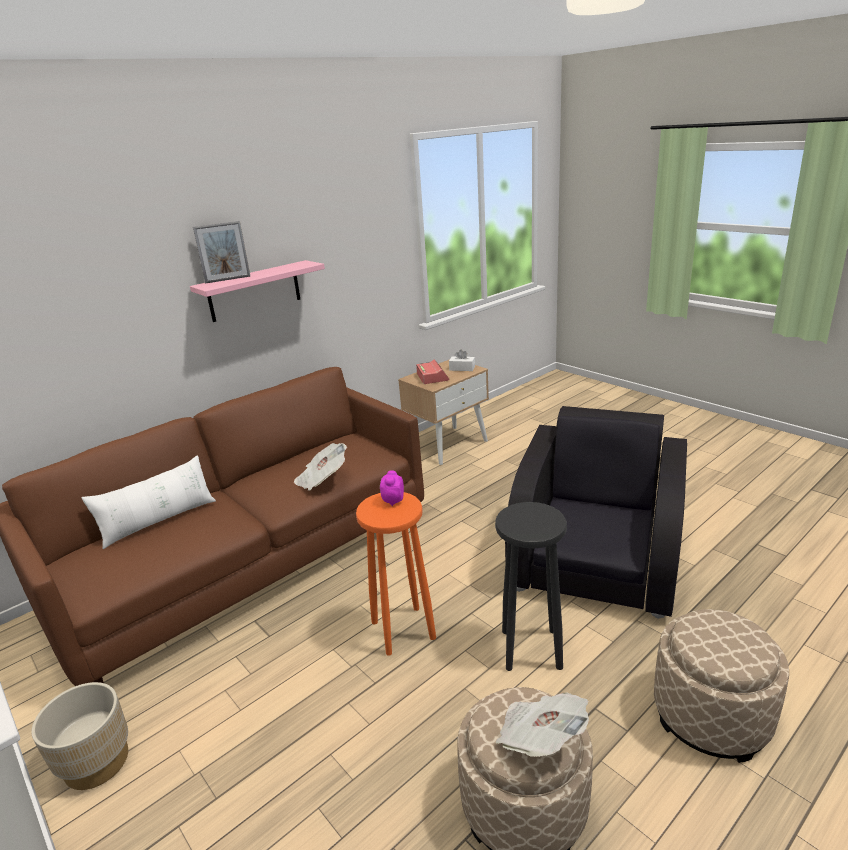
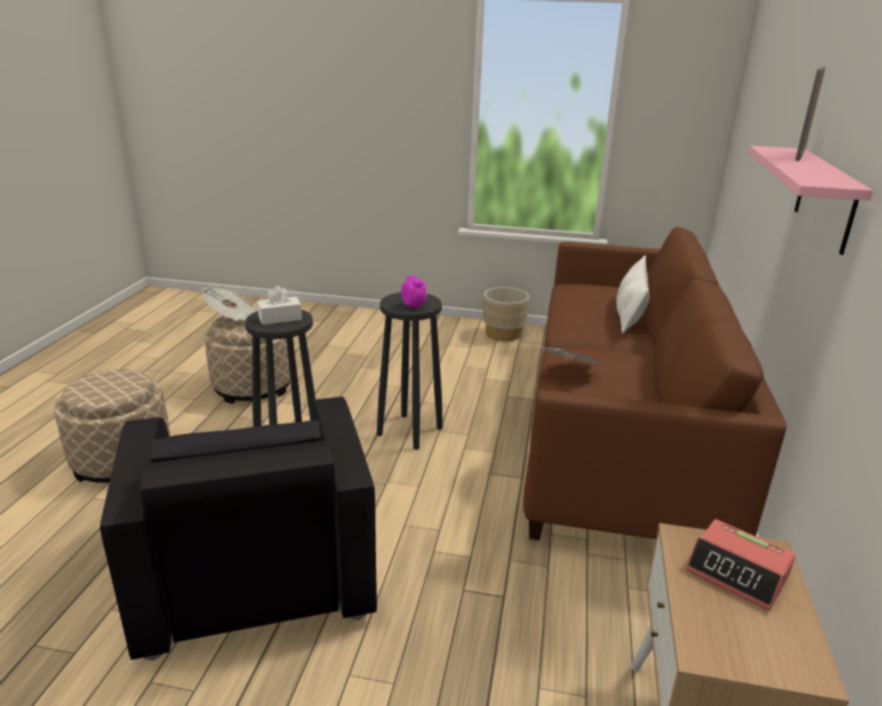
camera: 140 degrees right, 0 degrees up
(403, 630) = (409, 431): orange stool -> black stool
(462, 368) = (736, 642): white tissue box -> white tissue box (280, 318)

